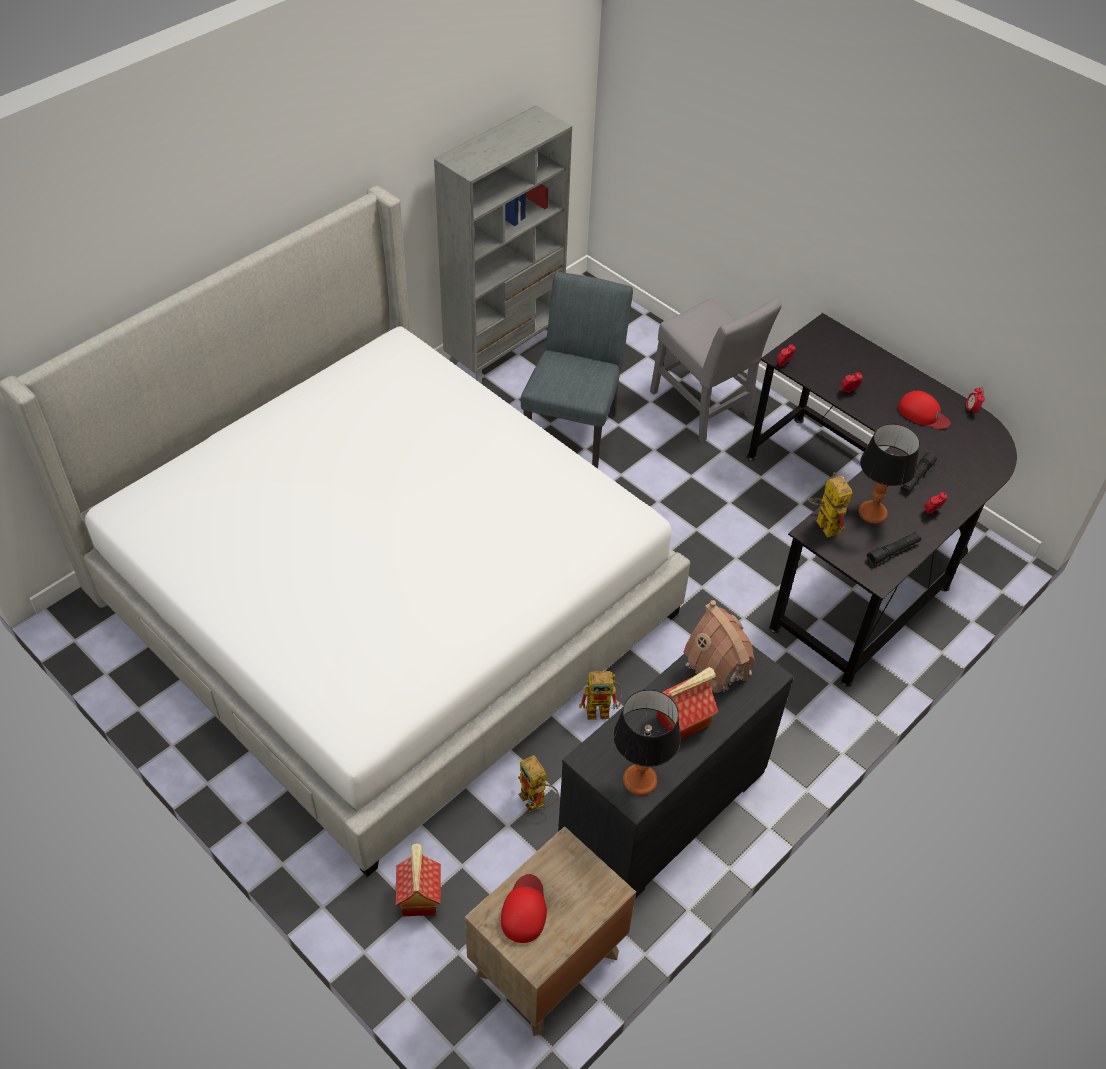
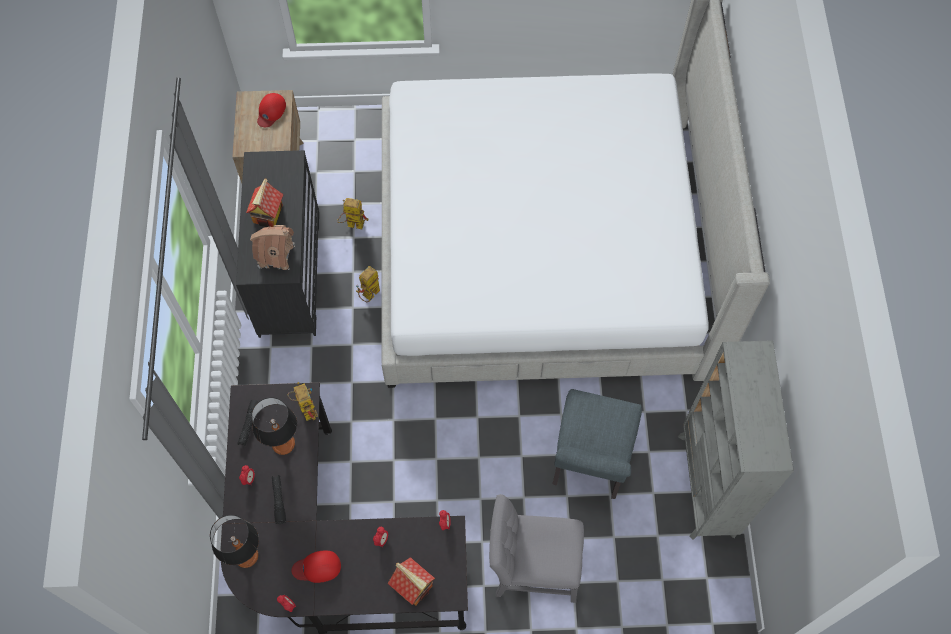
camera: 135 degrees right, 15 degrees up
(418, 896) = (358, 145): toy house -> toy house (413, 586)
(524, 910) = (271, 111): red cap -> red cap turned 60 degrees clockwise
(574, 428) = (589, 464): grey chair -> grey chair turned 45 degrees clockwise
(640, 780) = (260, 171): table lamp -> table lamp (246, 556)
(823, 523) = (305, 407): toy robot -> toy robot turned 135 degrees counterclockwise

